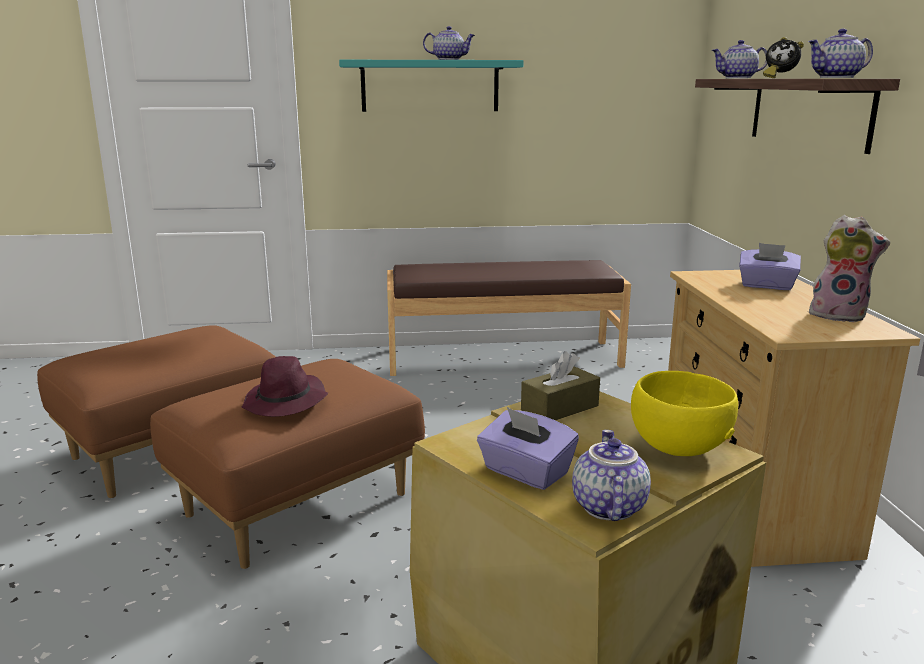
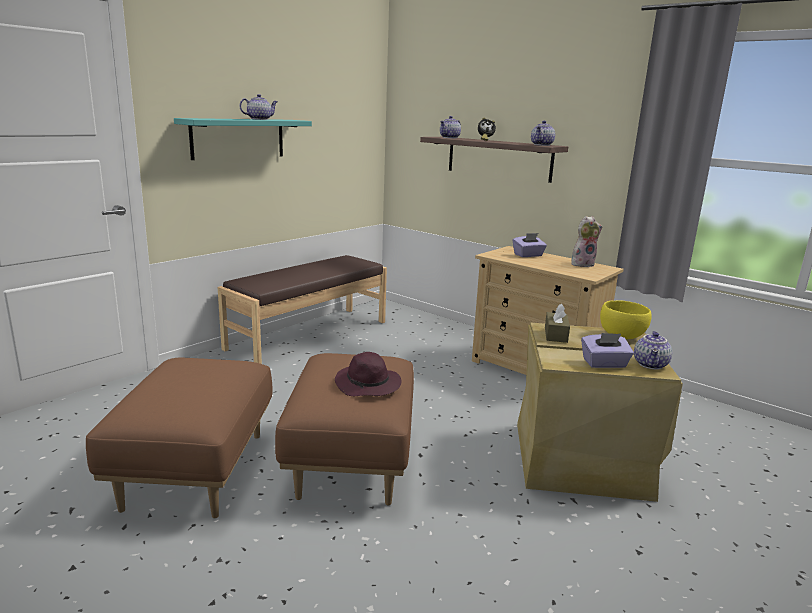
camera: 45 degrees left, 0 degrees up
(606, 507) = (651, 365): teapot -> teapot turned 120 degrees counterclockwise

